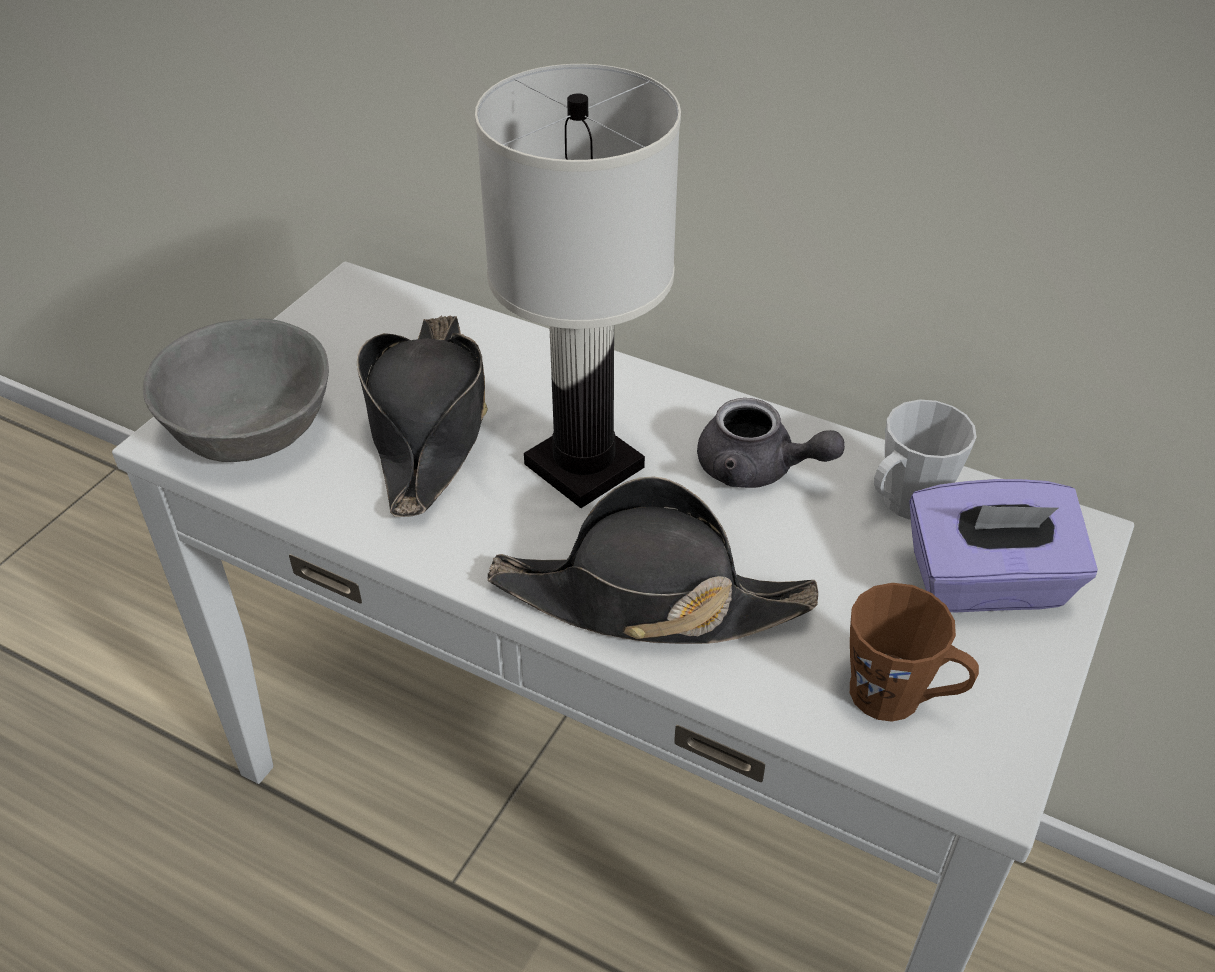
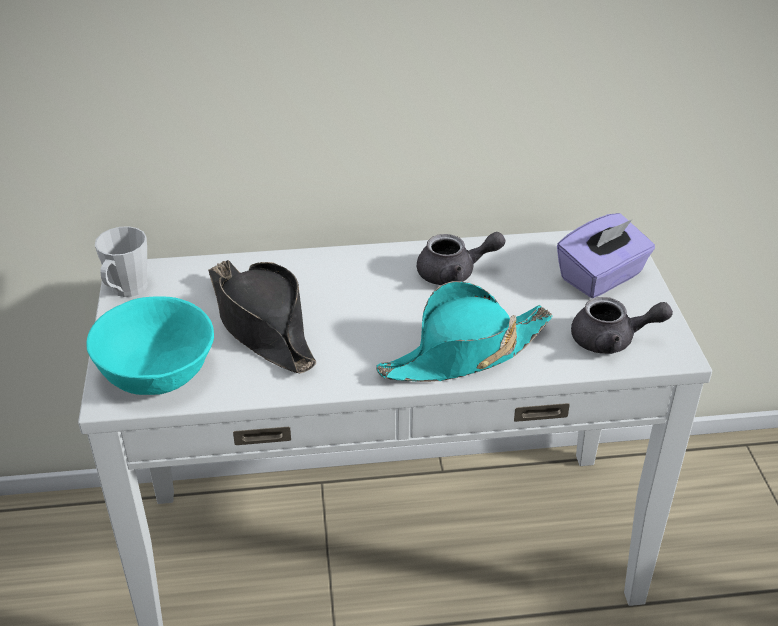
camera: 35 degrees left, 5 degrees down
(252, 429) = (158, 371): grey bowl -> turquoise bowl
(586, 466) = (369, 308): white table lamp -> none
(648, 600) = (465, 353): black hat -> turquoise hat
(899, 698) = (612, 340): brown mug -> grey teapot
(905, 504) = (536, 259): grey mug -> grey mug (126, 290)

